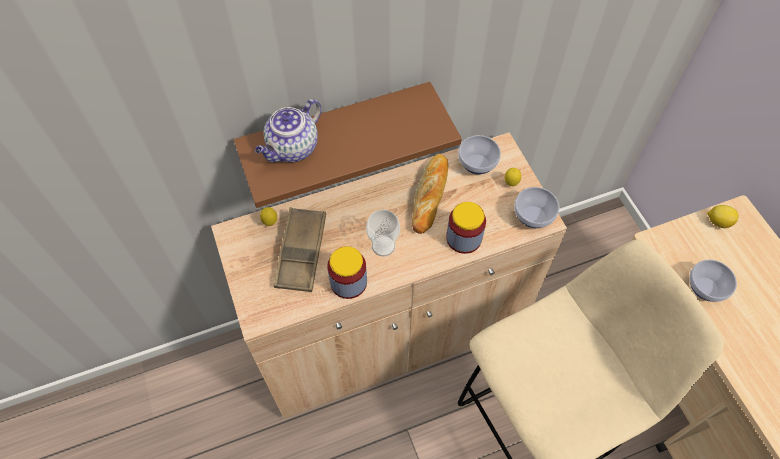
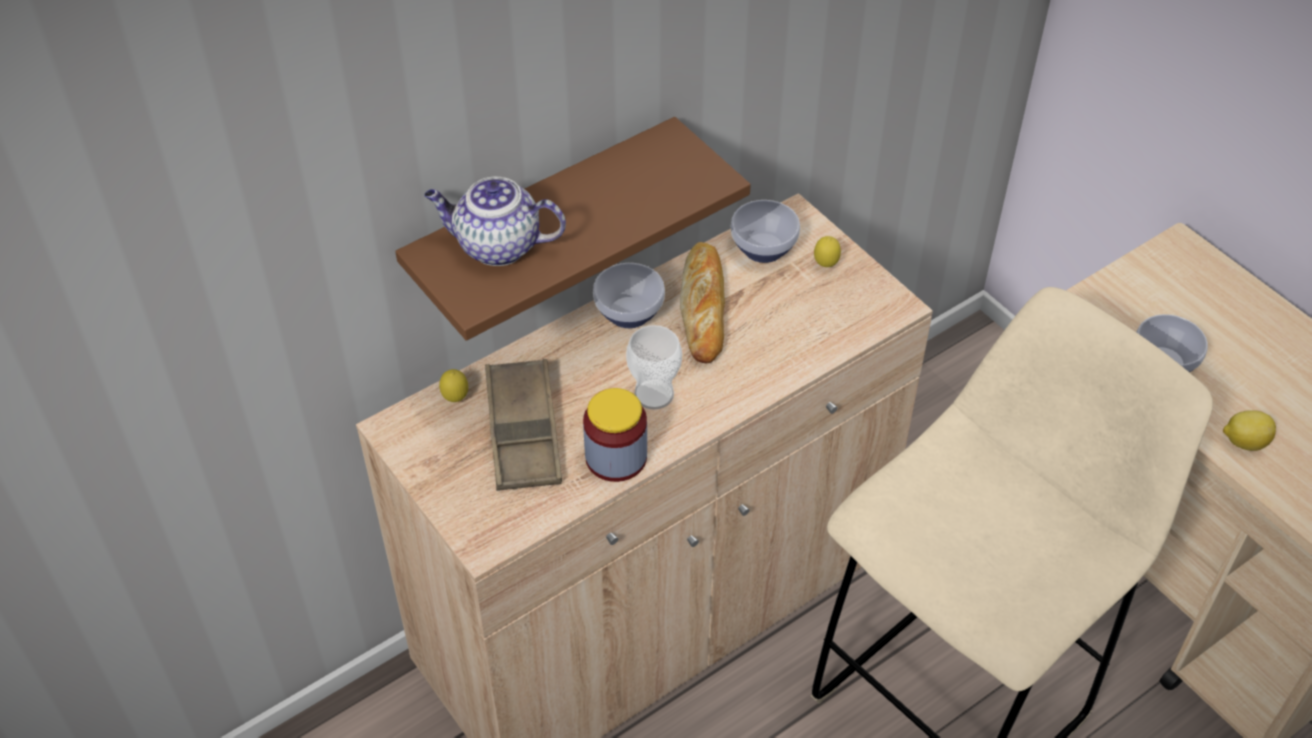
camera: 15 degrees left, 10 degrees down
(292, 149) = (496, 246): teapot -> teapot turned 75 degrees clockwise
(464, 238) = (778, 357): jar -> none
(533, 216) = (875, 304): bowl -> bowl (628, 311)
(718, 221) = (1152, 267): lemon -> lemon (1244, 442)

